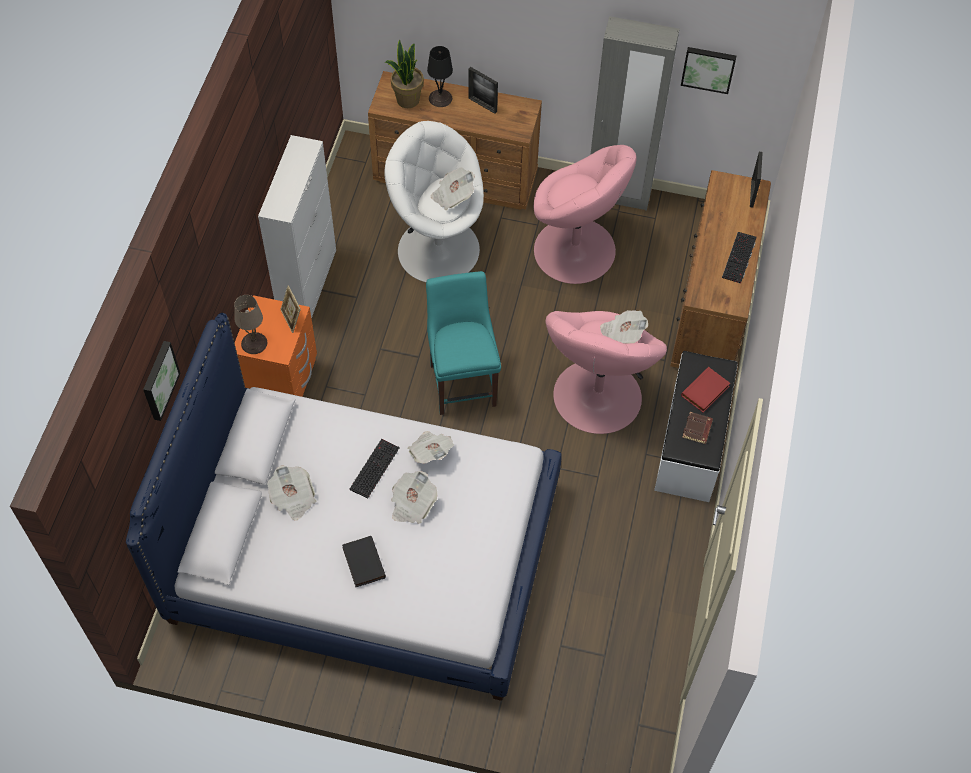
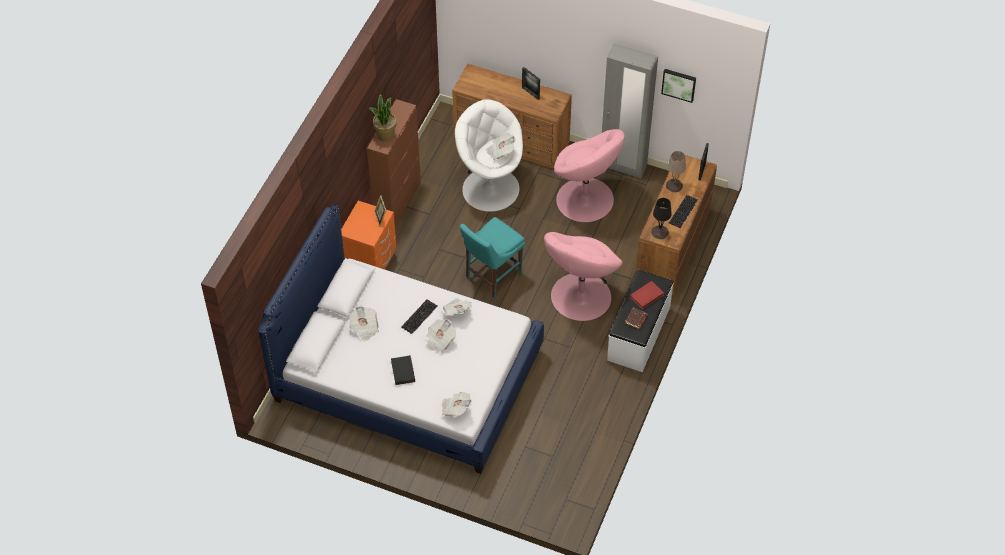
camera: 10 degrees right, 5 degrees down
(158, 380) = (290, 236): picture -> none
(254, 342) = (354, 230): beige table lamp -> beige table lamp (674, 185)
(308, 284) = (398, 202): white cabinet -> brown cabinet
(407, 99) = (480, 84): potted plant -> potted plant (385, 135)
(440, 98) = (502, 85): black table lamp -> black table lamp (659, 232)
(462, 381) = (491, 276): turquoise chair -> turquoise chair turned 135 degrees counterclockwise
(621, 335) = (595, 252): newspaper -> newspaper (455, 408)

